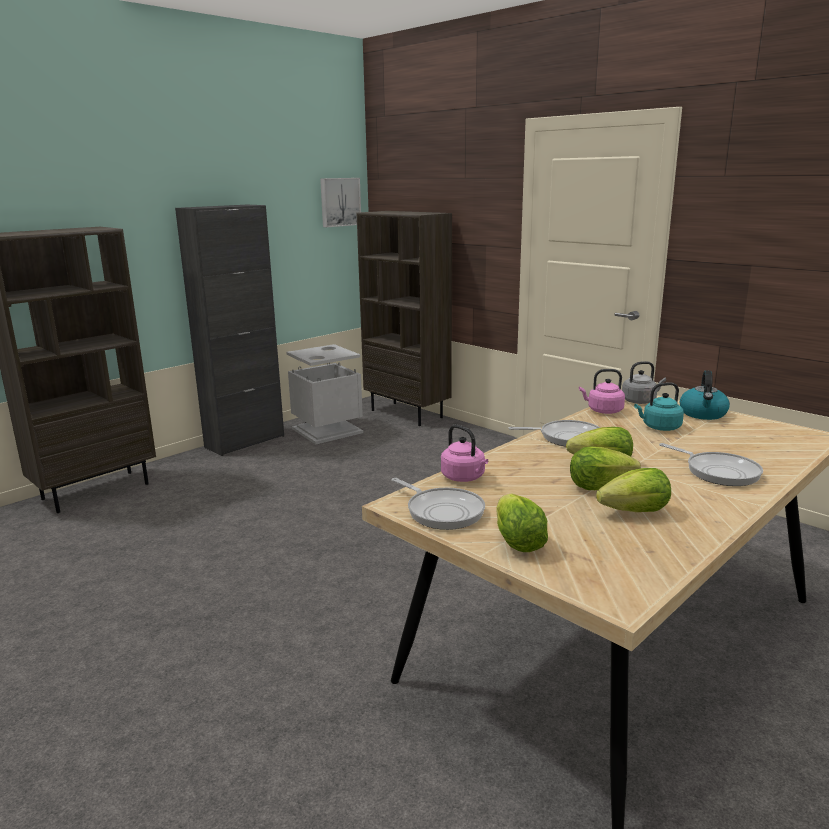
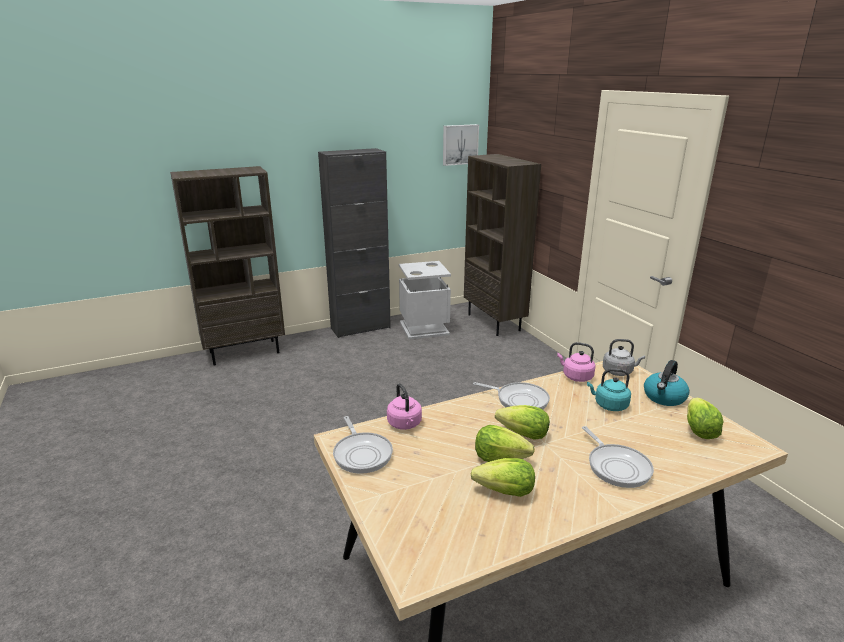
camera: 20 degrees right, 5 degrees up
(517, 542) = (390, 498): lettuce -> lettuce (699, 430)

